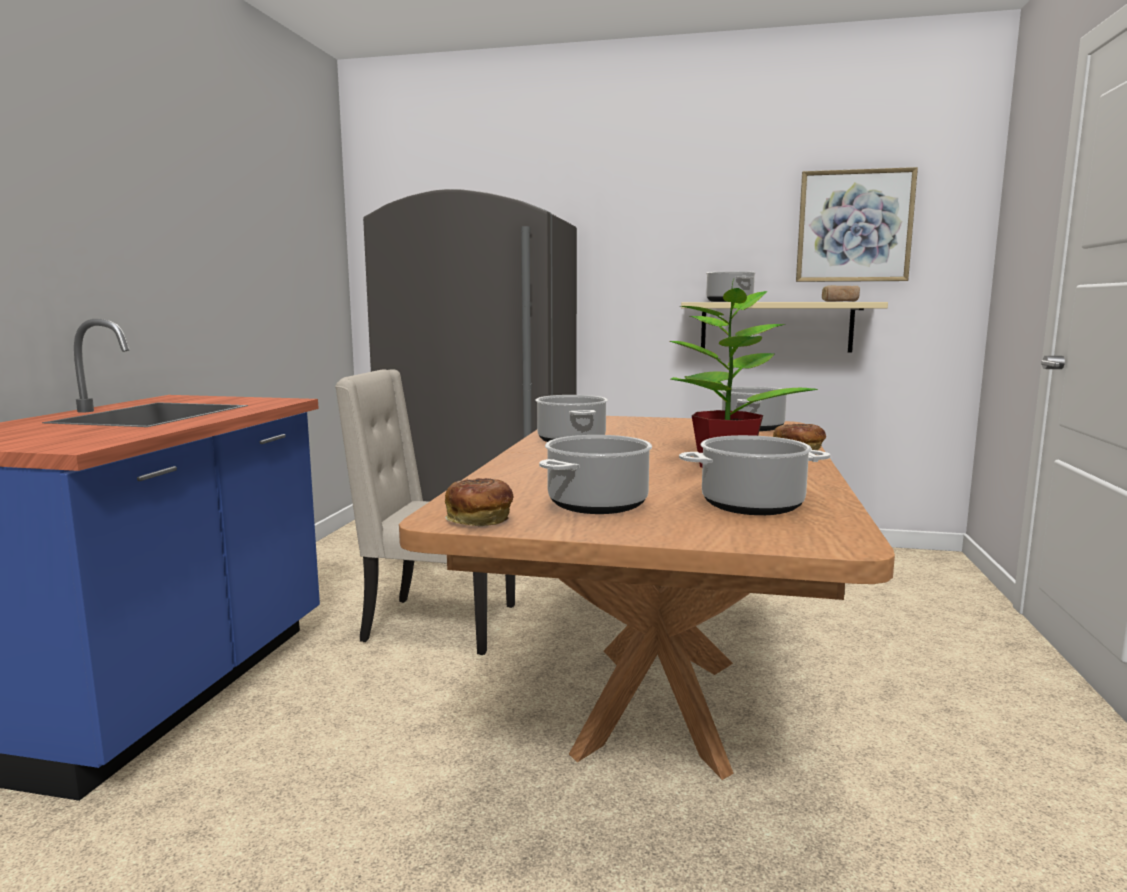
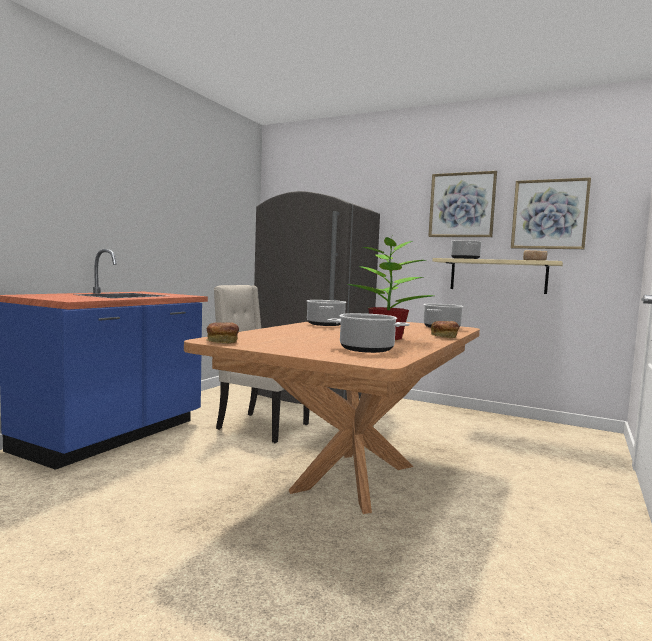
camera: 15 degrees right, 5 degrees down
(598, 504) = (289, 342): cooking pot -> none
(715, 211) = (462, 205): none -> picture

